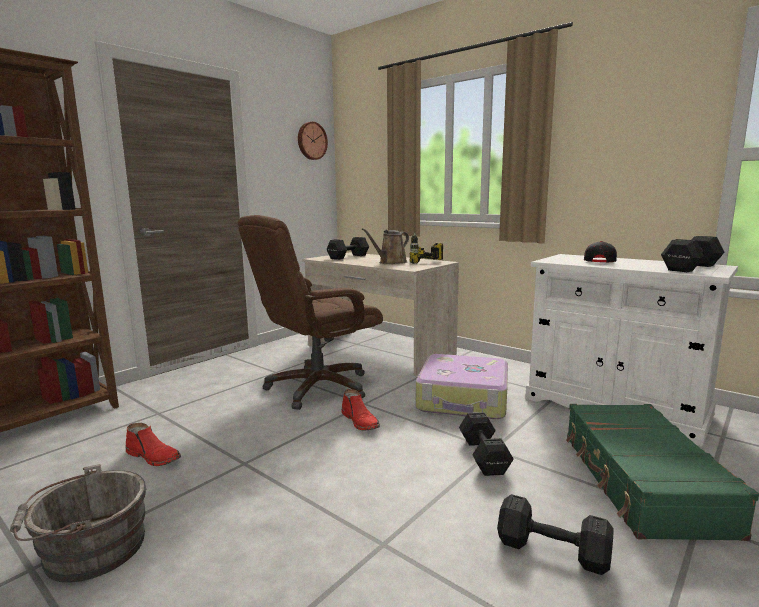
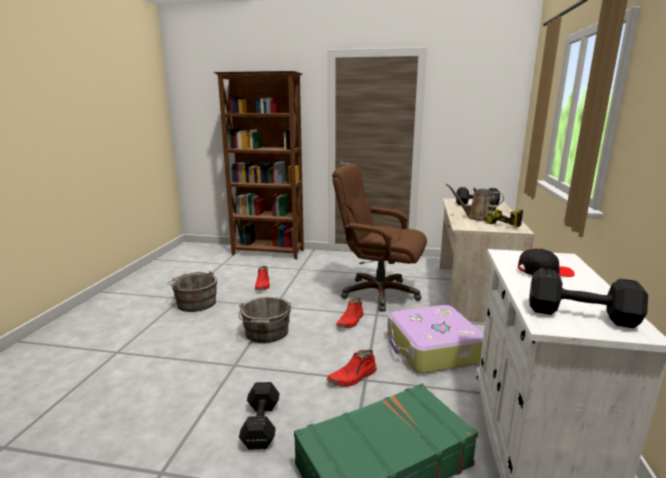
camera: 60 degrees right, 5 degrees up
(311, 141) = (498, 95): wall clock -> none
(318, 491) = (266, 333): none -> grey bucket
(484, 455) = (352, 377): black dumbbell -> red boot

